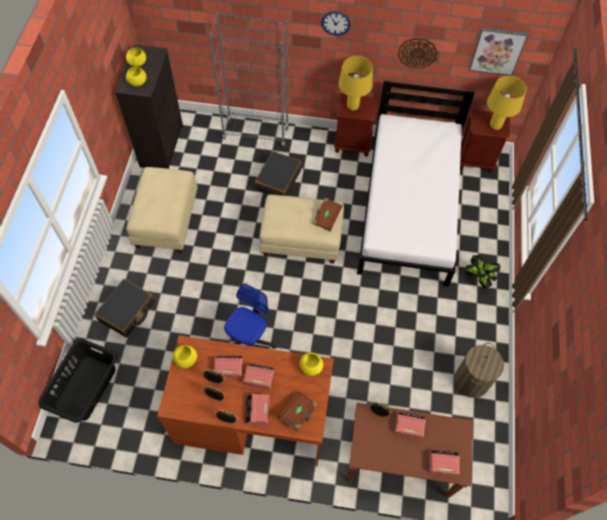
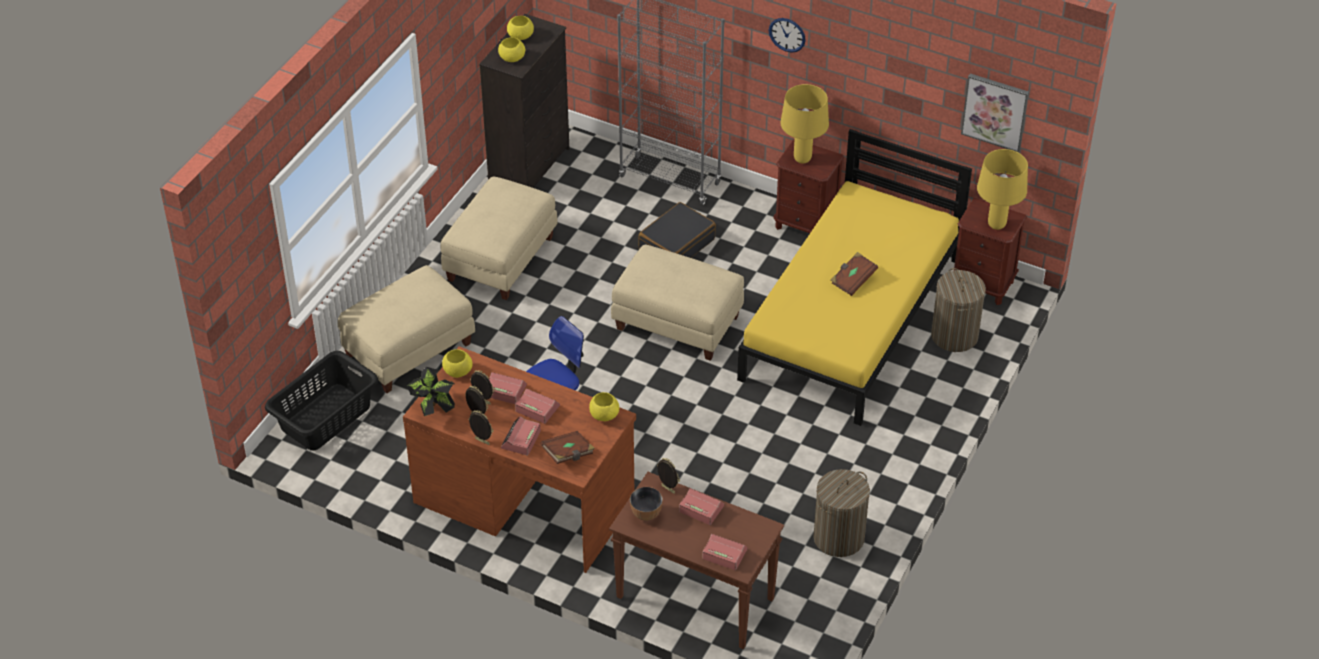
camera: 20 degrees right, 15 degrees down
(127, 311) = (408, 349): black suitcase -> beige ottoman
(326, 218) = (710, 286): brown book -> brown book (853, 280)
(371, 443) = (646, 513): none -> bowl
(409, 207) = (852, 319): white bed -> yellow bed
(417, 52) = (893, 95): wall clock -> none
(475, 202) = (954, 335): none -> laundry basket
(478, 278) = (910, 426): potted plant -> potted plant (433, 409)

